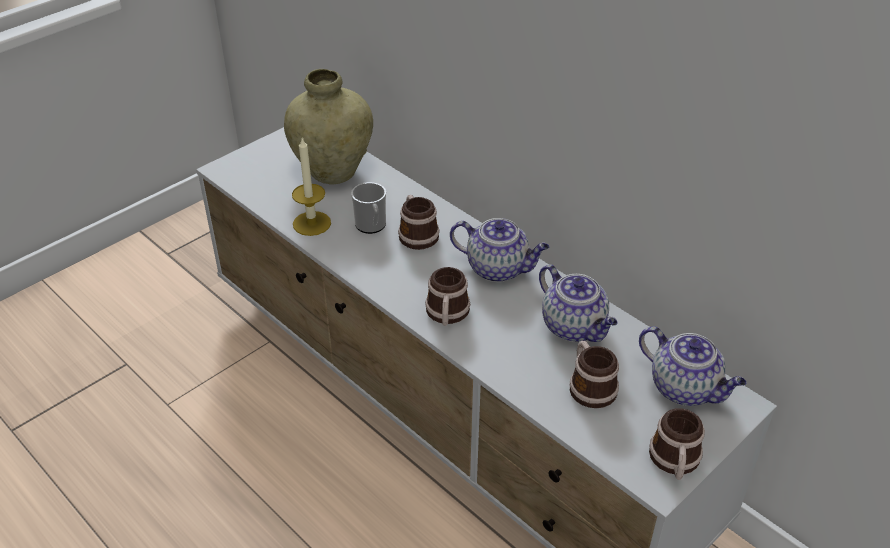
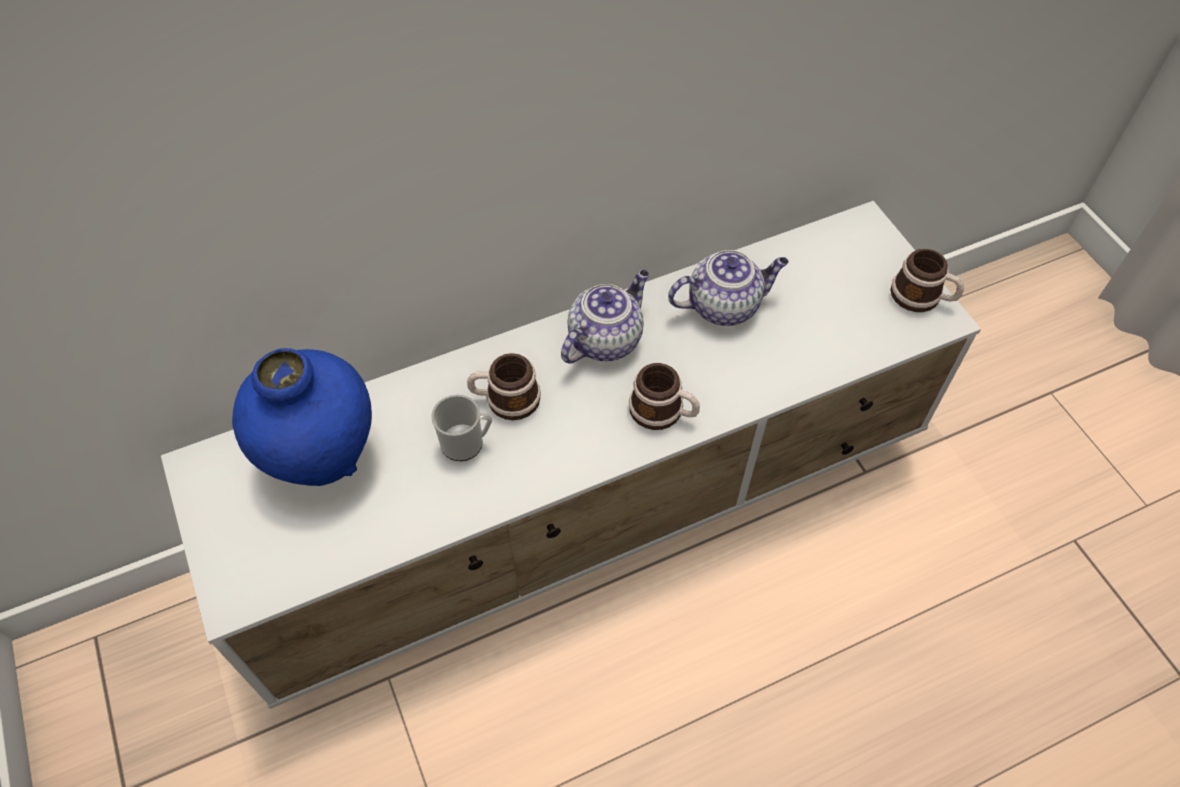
camera: 70 degrees left, 15 degrees up
(312, 223) = (426, 511): candle -> none
(333, 171) = (322, 457): beige vase -> blue vase
(589, 386) = (810, 323): mug -> none
(685, 389) = (836, 253): teapot -> none

